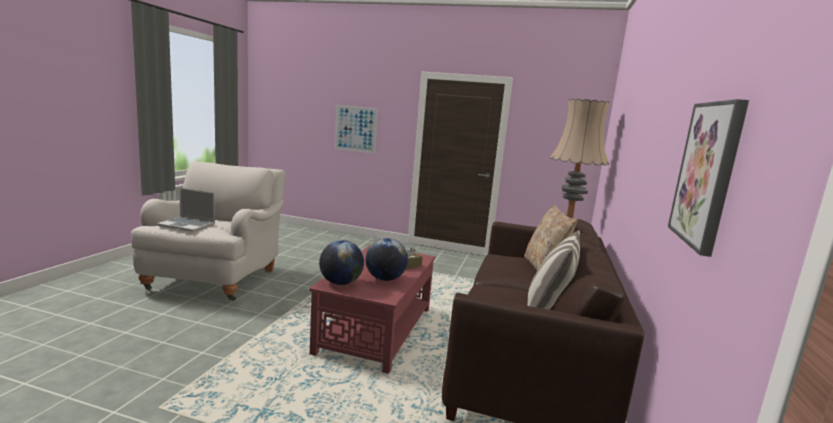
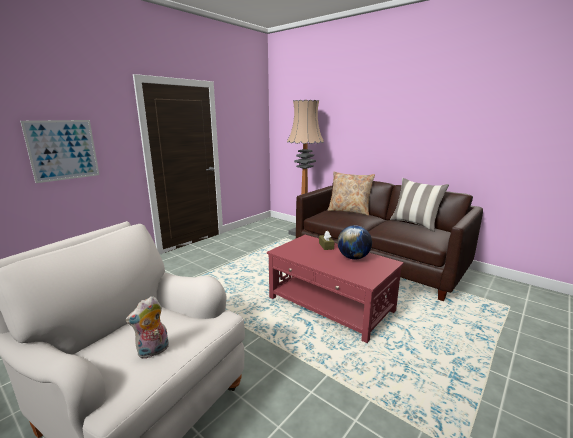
camera: 65 degrees left, 5 degrees up
(188, 225) = (153, 351): laptop -> plush toy
(340, 283) = (362, 275): globe -> none
(707, 174) = (514, 133): picture -> none

